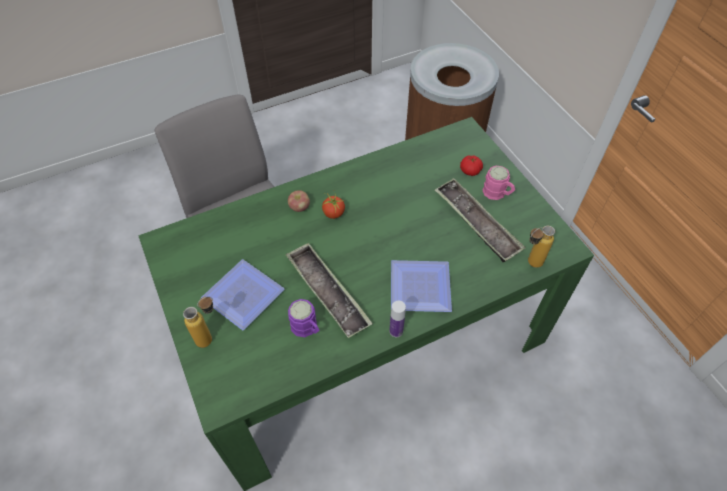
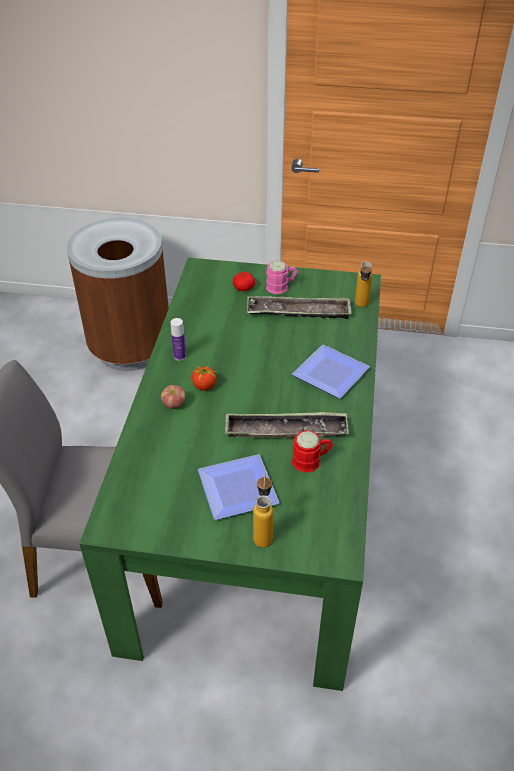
camera: 55 degrees left, 10 degrees down
(307, 328) = (311, 460): purple mug -> red mug
(396, 331) = (359, 407): bottle -> bottle (180, 356)

